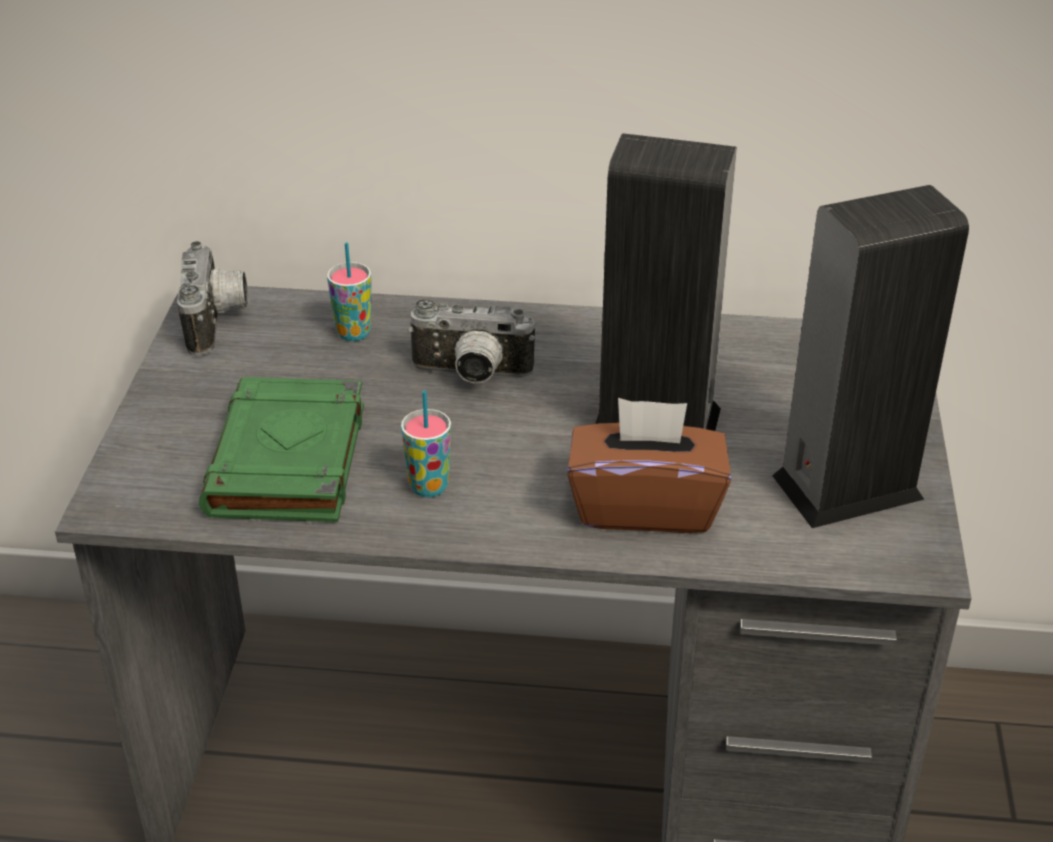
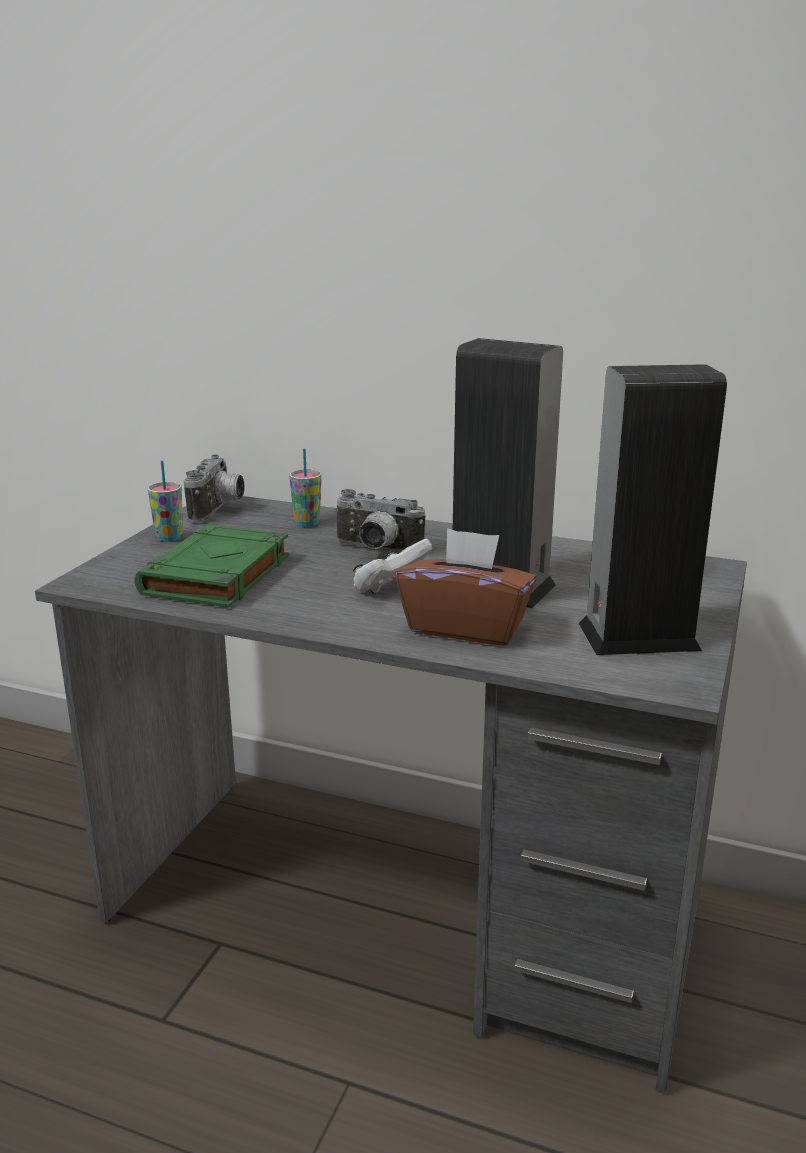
camera: 15 degrees right, 15 degrees down
(429, 486) = (308, 599): cup -> cup (169, 538)
(522, 448) = (390, 588): none -> white game controller

